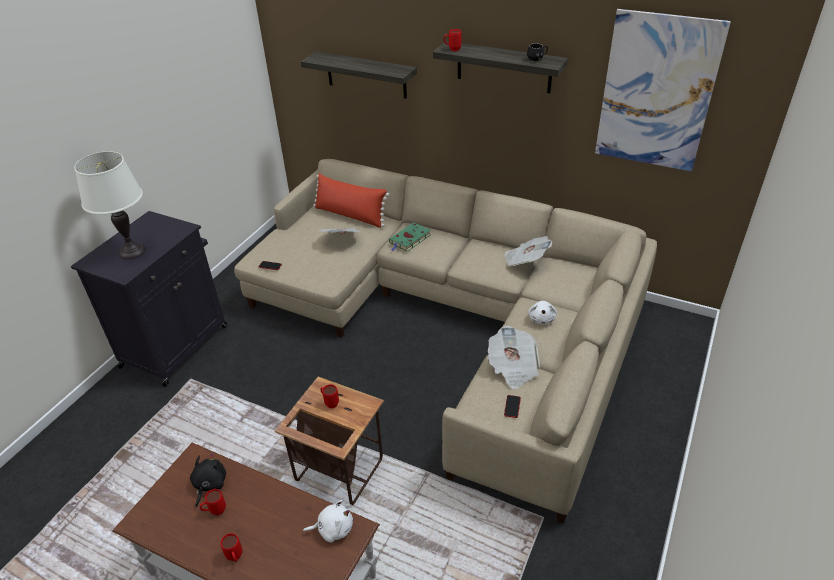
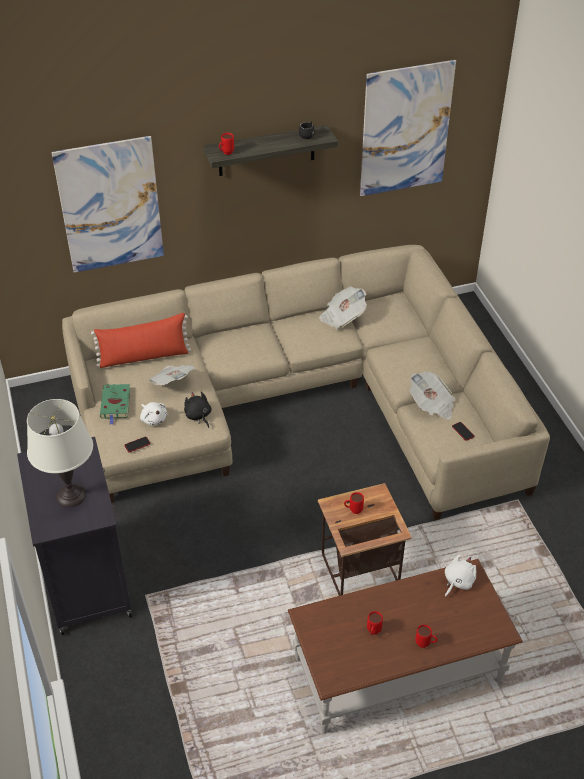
camera: 45 degrees left, 5 degrees up
(209, 484) = (344, 622): black plush toy -> black plush toy (198, 416)
(366, 75) = (110, 206): shelf -> picture
(409, 240) = (228, 350): green book -> green book (116, 404)
(541, 318) = (407, 357): white plush toy -> white plush toy (153, 419)

